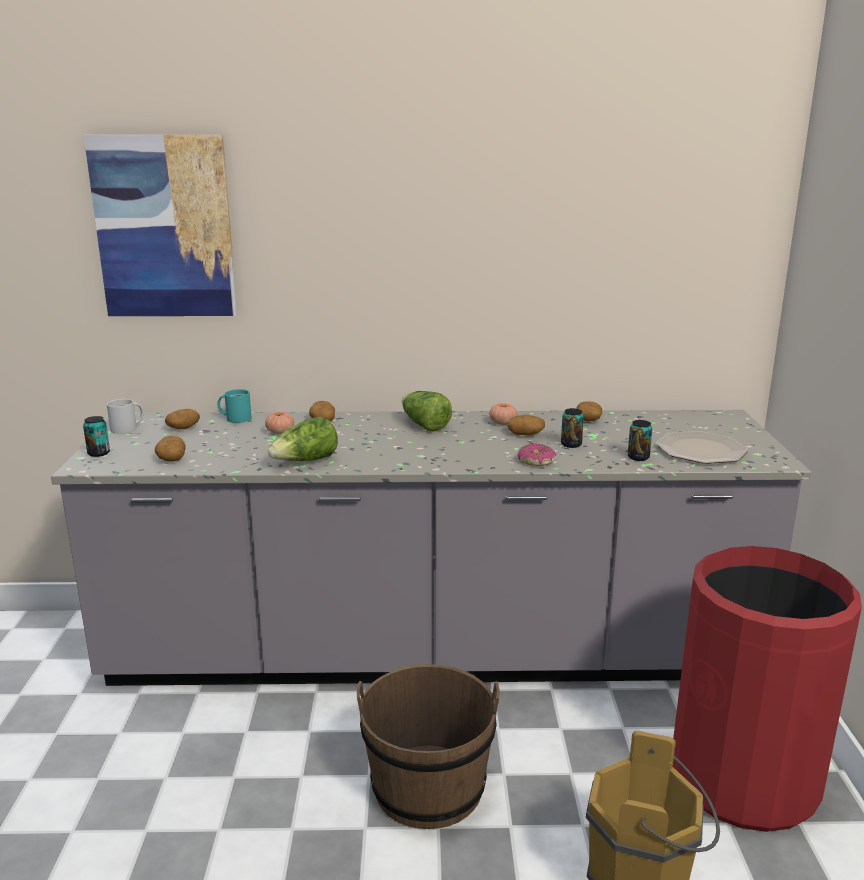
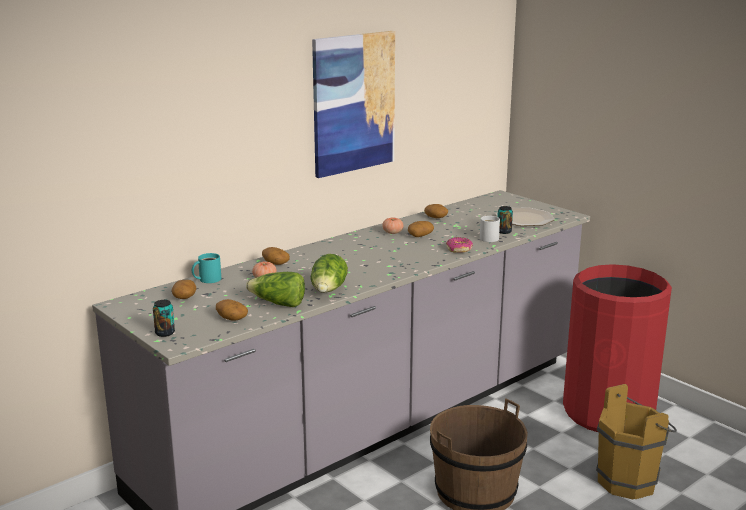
camera: 40 degrees left, 0 degrees up
(126, 429) = (139, 311): white mug -> white mug (490, 238)
(164, 227) = (131, 123): picture -> picture (353, 103)
(424, 425) = (349, 247): lettuce -> lettuce (278, 304)
(571, 444) = (456, 234): can -> none

